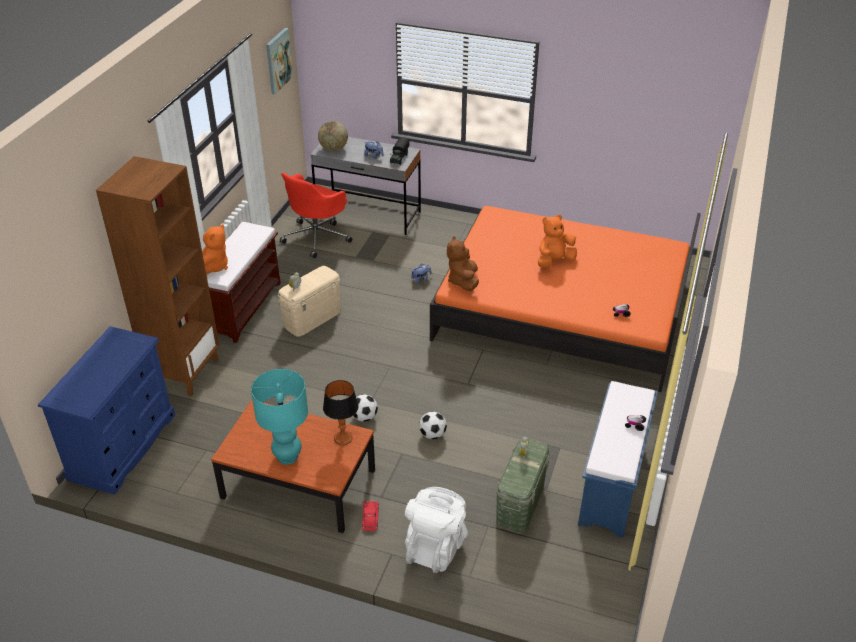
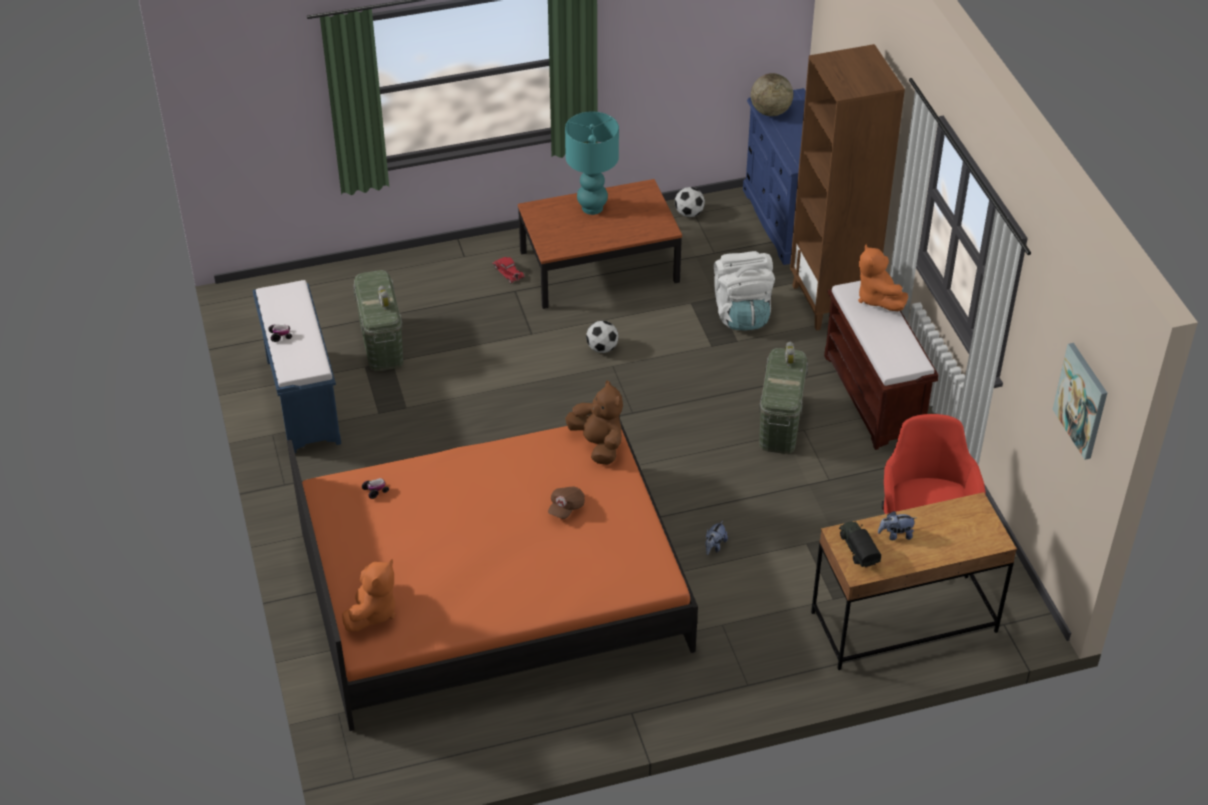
camera: 145 degrees right, 5 degrees up
(312, 318) = (780, 424): beige storage box -> green storage box
(333, 149) = (966, 519): globe -> globe (770, 112)
(343, 438) = (561, 242): table lamp -> none
(368, 214) = (903, 622): grey desk -> brown desk
(432, 434) = (518, 364): football -> football (689, 213)
(436, 546) = (431, 278): white backpack -> white backpack (742, 313)
(513, 259) = (566, 508): none -> brown cap
(554, 261) = (511, 531): orange plush toy -> orange plush toy (373, 612)

